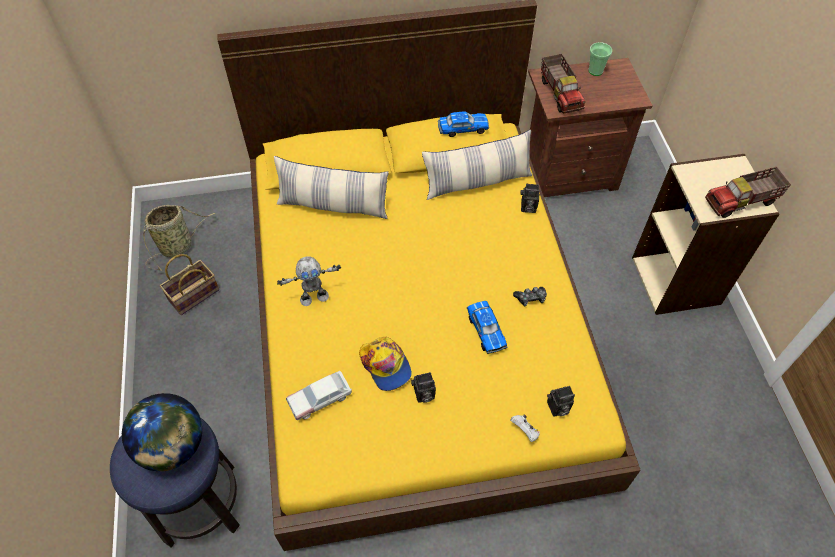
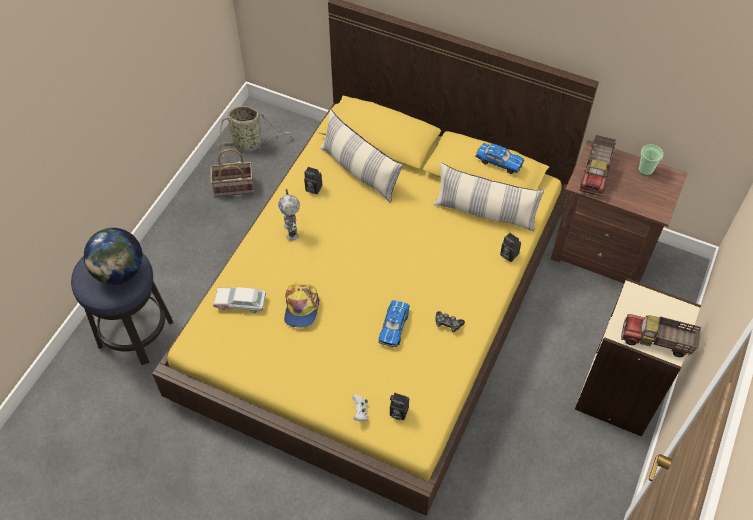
camera: 35 degrees right, 0 degrees up
(314, 297) = (292, 231): toy robot -> toy robot turned 60 degrees clockwise
(423, 395) = (311, 343): camera -> camera (312, 188)

